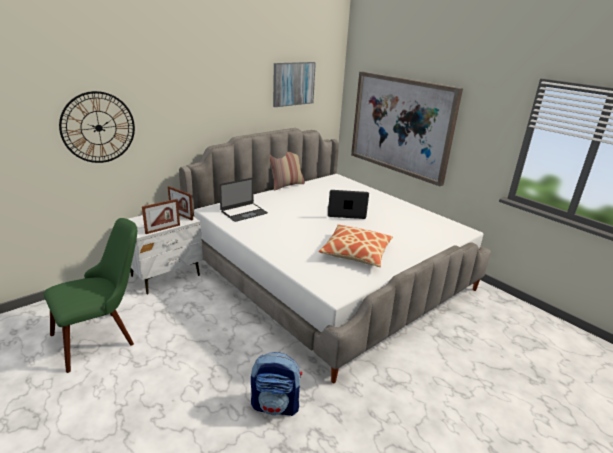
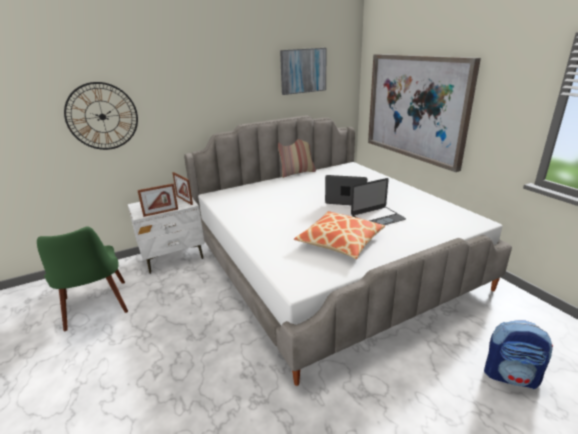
camera: 15 degrees right, 0 degrees up
(103, 335) = (96, 310): green chair -> green chair turned 90 degrees clockwise
(244, 212) = (243, 198): laptop -> laptop (377, 217)
(276, 405) = (226, 403): backpack -> backpack (511, 376)

